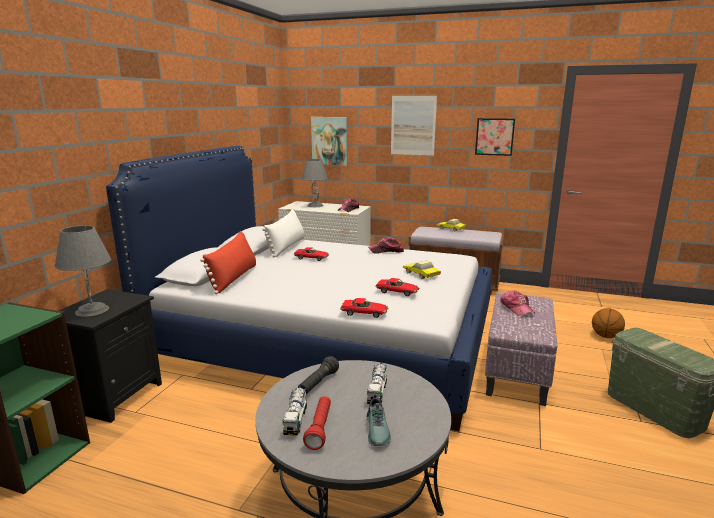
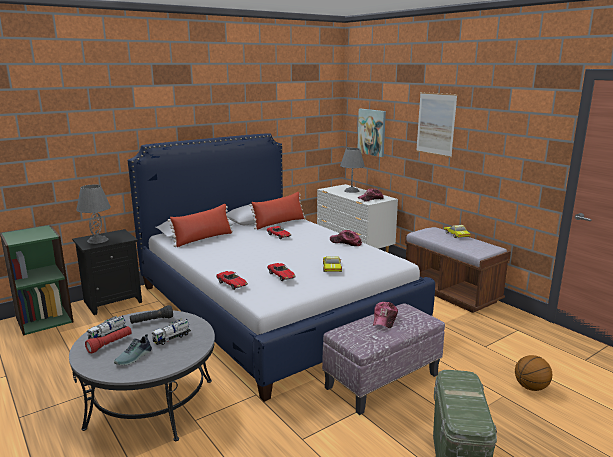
camera: 35 degrees right, 0 degrees up
(286, 247) = (279, 223): white pillow -> red pillow
(494, 136) = (507, 143): picture -> none

